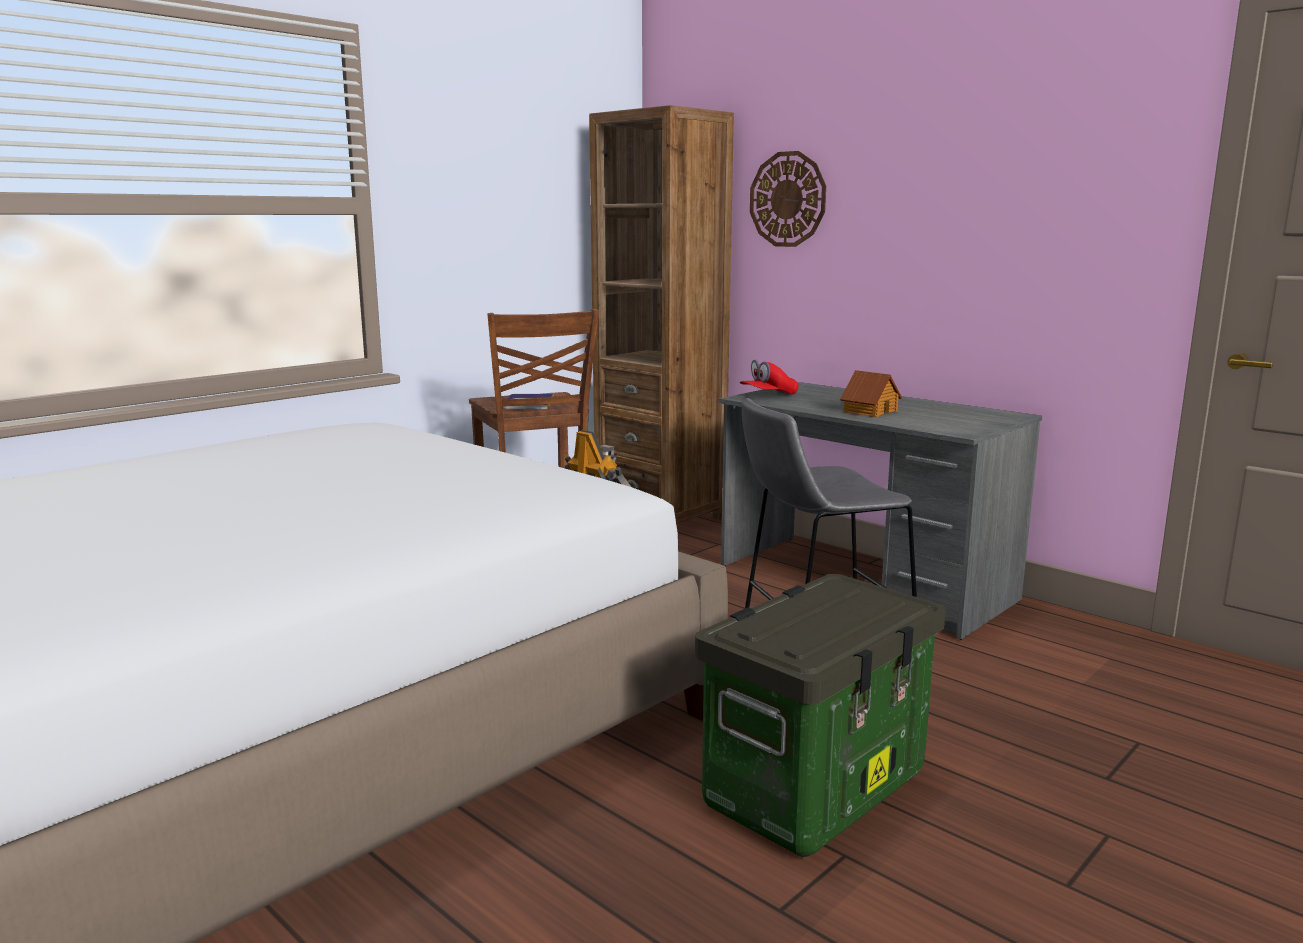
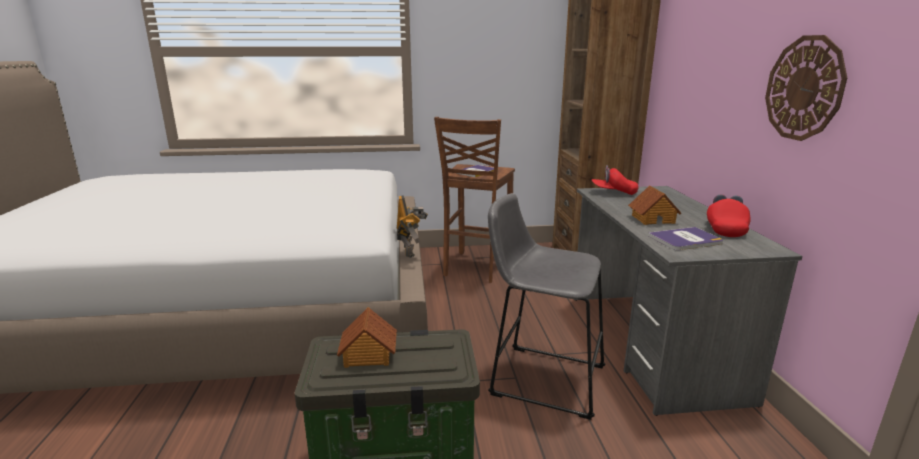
camera: 40 degrees right, 5 degrees up
(788, 199) = (682, 46): wall clock -> wall clock (804, 88)
(802, 622) = (368, 355): none -> toy house
(940, 421) = (685, 240): none -> book
(945, 408) = (725, 229): none -> red cap

